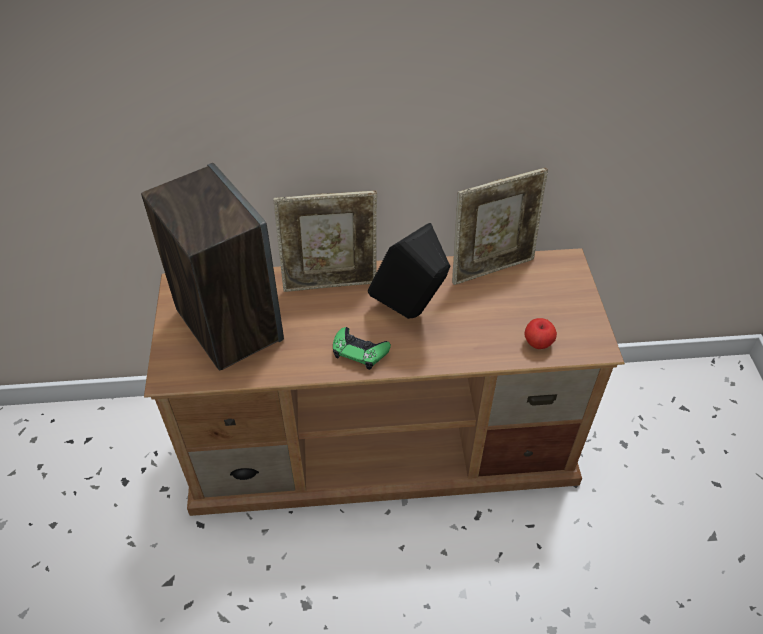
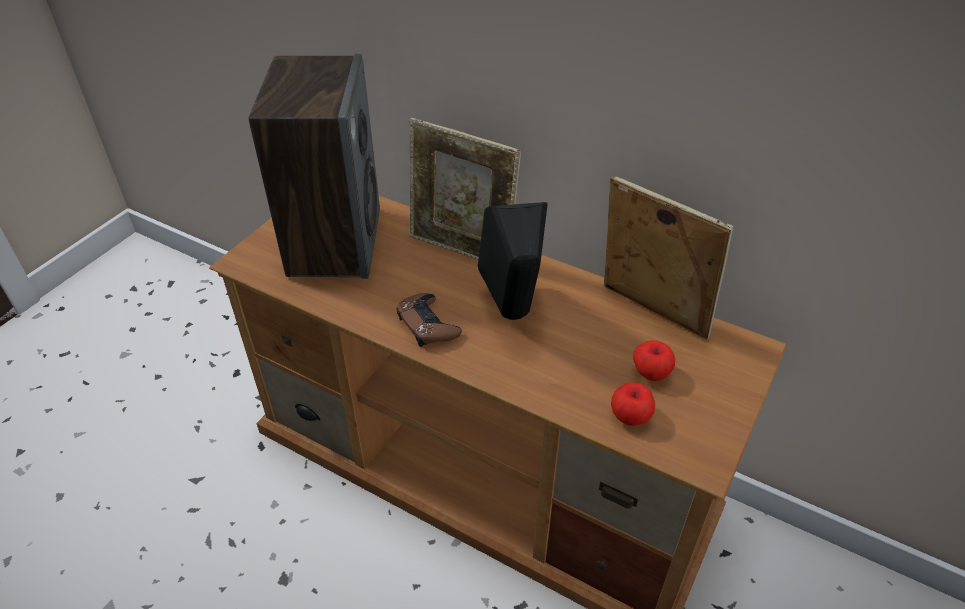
camera: 35 degrees right, 5 degrees down
(359, 351) = (427, 325): green game controller -> brown game controller
(492, 268) = (650, 314): picture frame -> picture frame turned 150 degrees counterclockwise
(526, 308) = (651, 373): none -> apple

